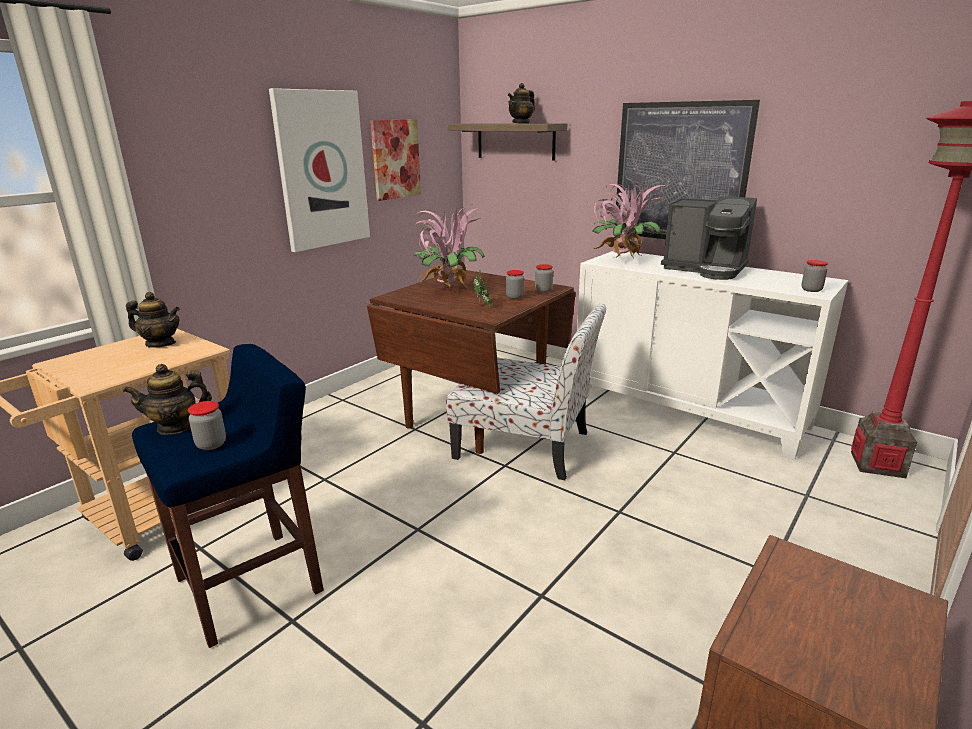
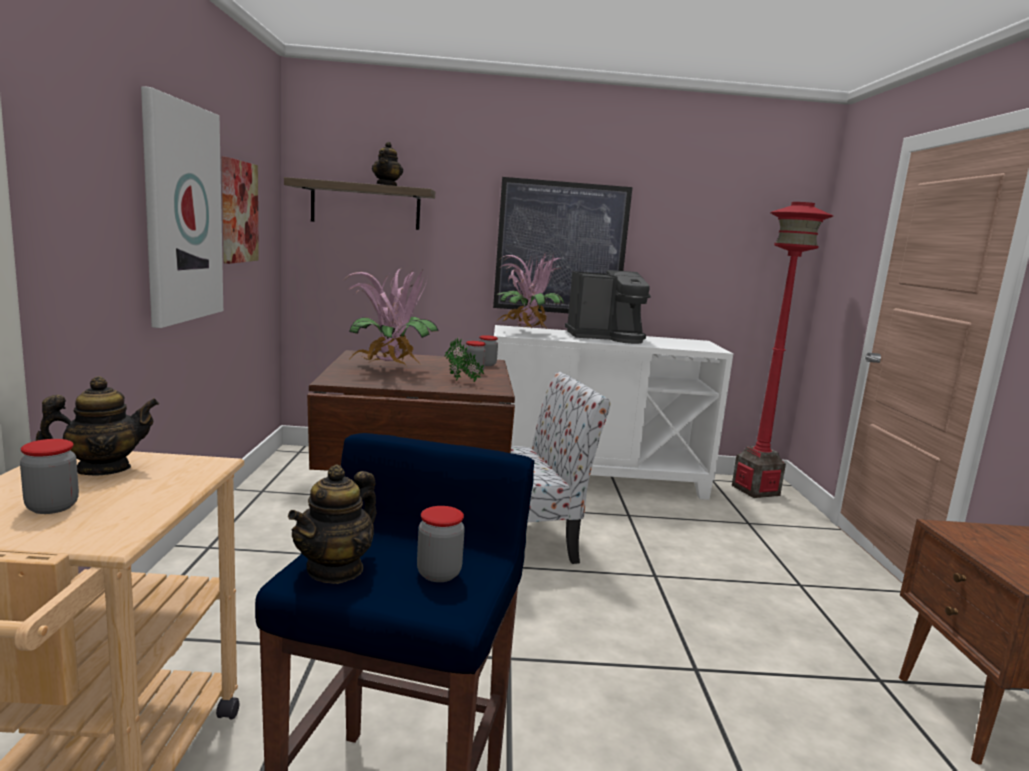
camera: 40 degrees left, 10 degrees down
(811, 290) = (706, 347): jar -> jar (52, 507)

